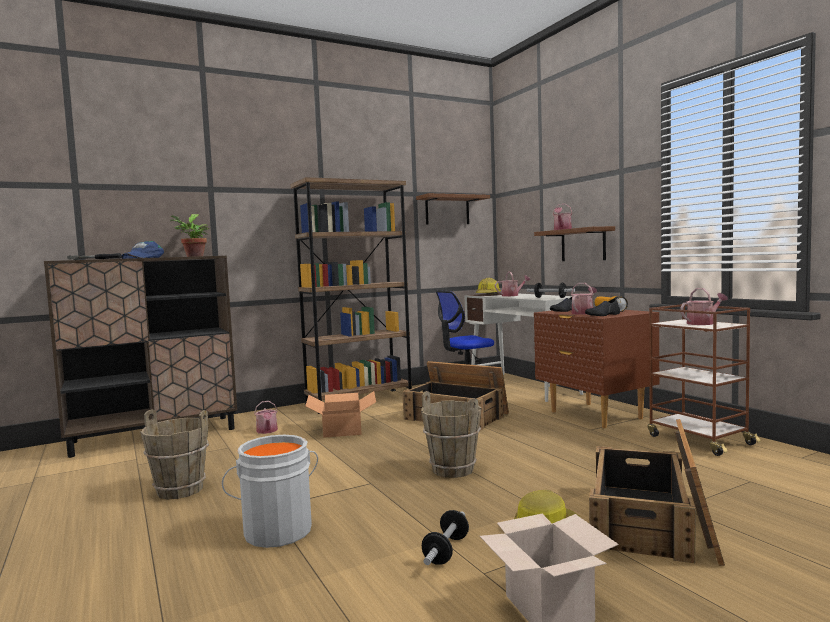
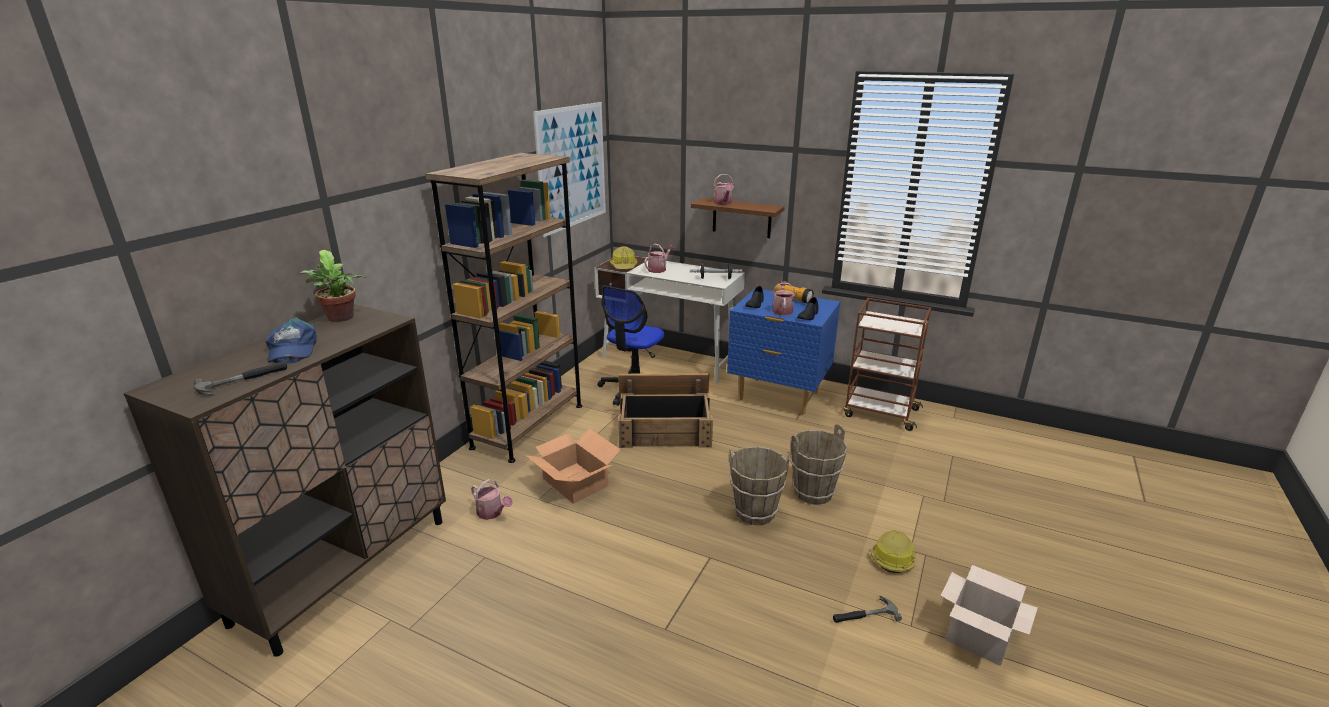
camera: 35 degrees left, 20 degrees up
(180, 490) = (535, 647): brown bucket -> brown bucket (813, 493)
(277, 530) = (712, 654): grey bucket -> none
(446, 551) = (864, 614): dumbbell -> hammer
(447, 210) = (572, 167): brown shelf -> picture
(595, 415) = (778, 396): brown nightstand -> blue nightstand
(653, 521) = (945, 523): crate -> none
(703, 323) = (896, 322): watering can -> none

